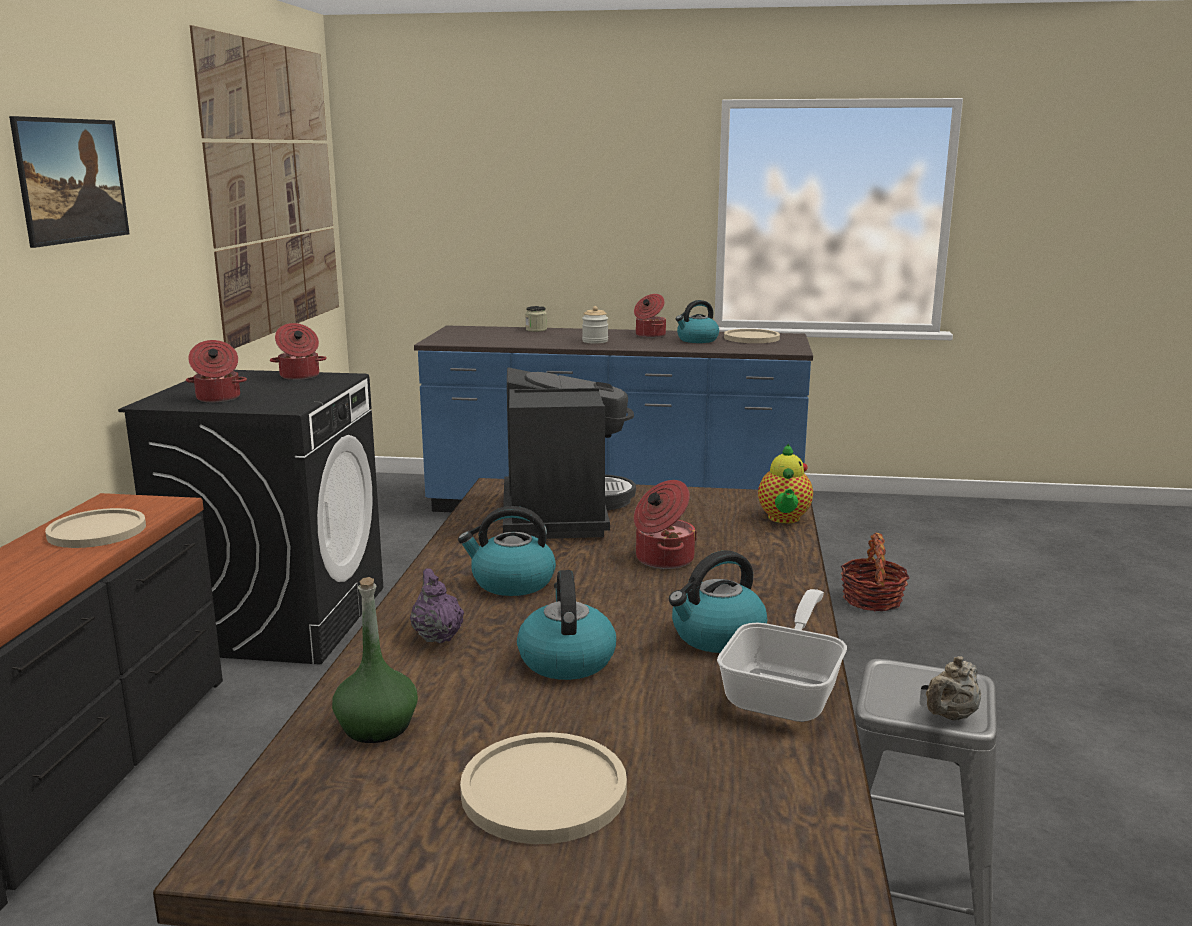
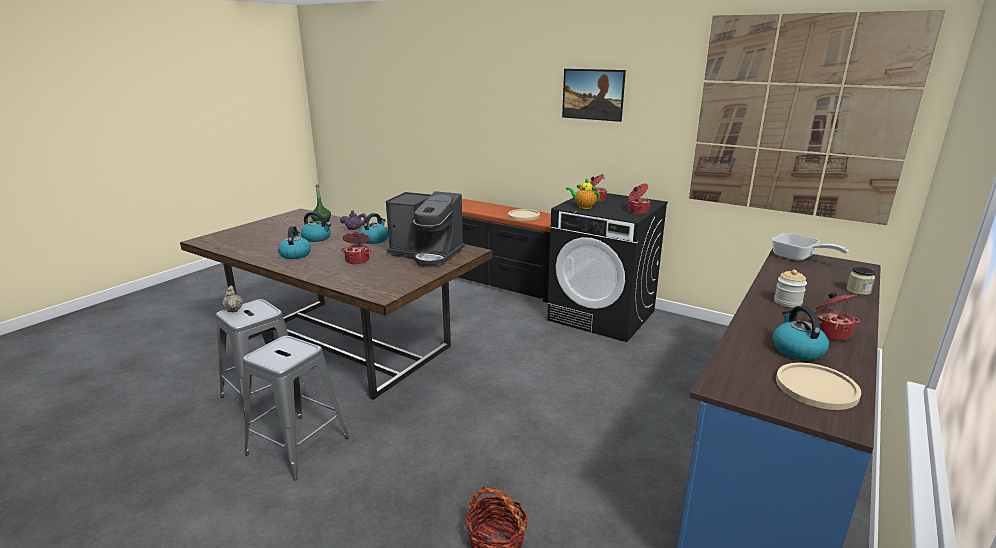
camera: 115 degrees right, 5 degrees up
(544, 790) = (272, 229): beige plate -> none
(784, 519) = (360, 289): teapot -> teapot (583, 207)
(786, 692) = (256, 254): frying pan -> frying pan (798, 258)
(943, 781) = (298, 446): none -> grey stool

